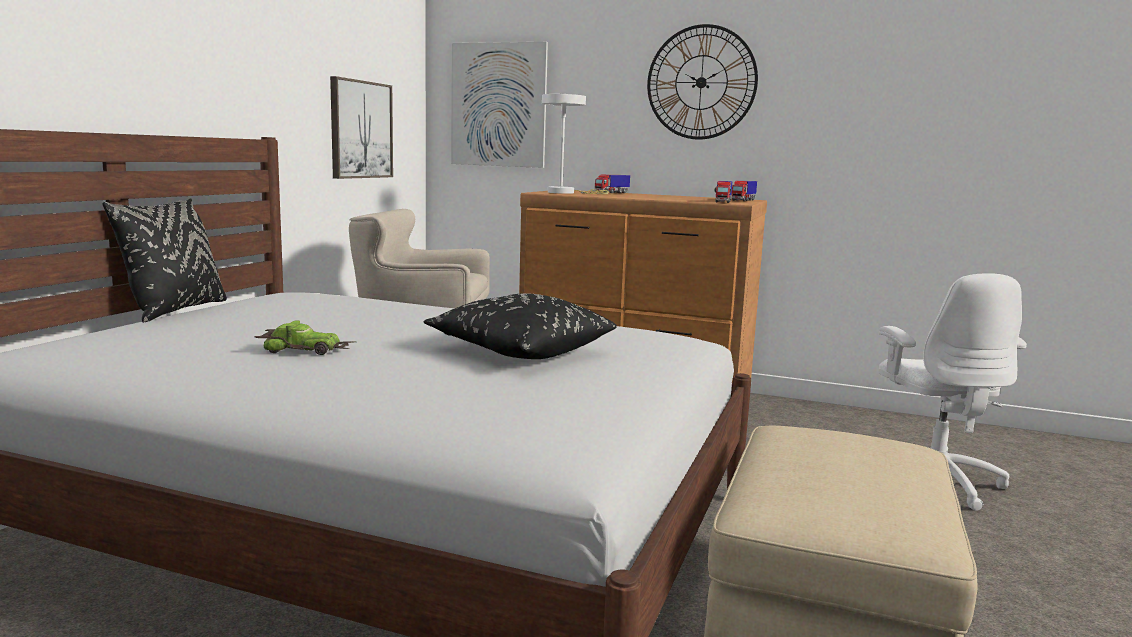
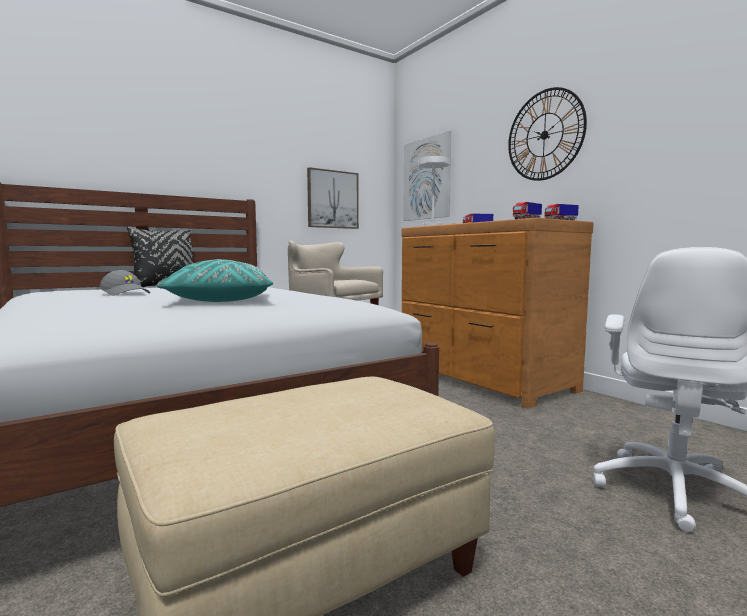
camera: 35 degrees right, 5 degrees down
(306, 350) = (126, 293): toy car -> grey cap
(520, 351) = (220, 300): black pillow -> turquoise pillow

